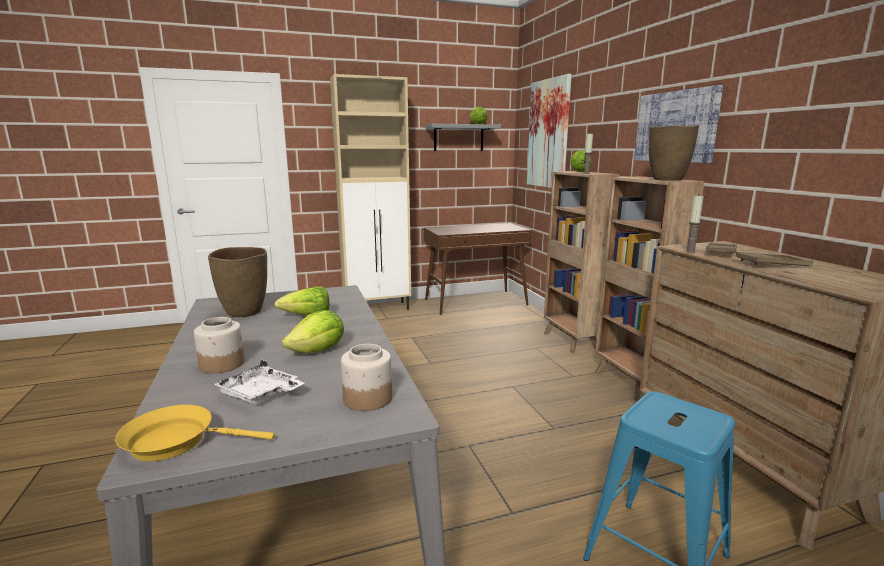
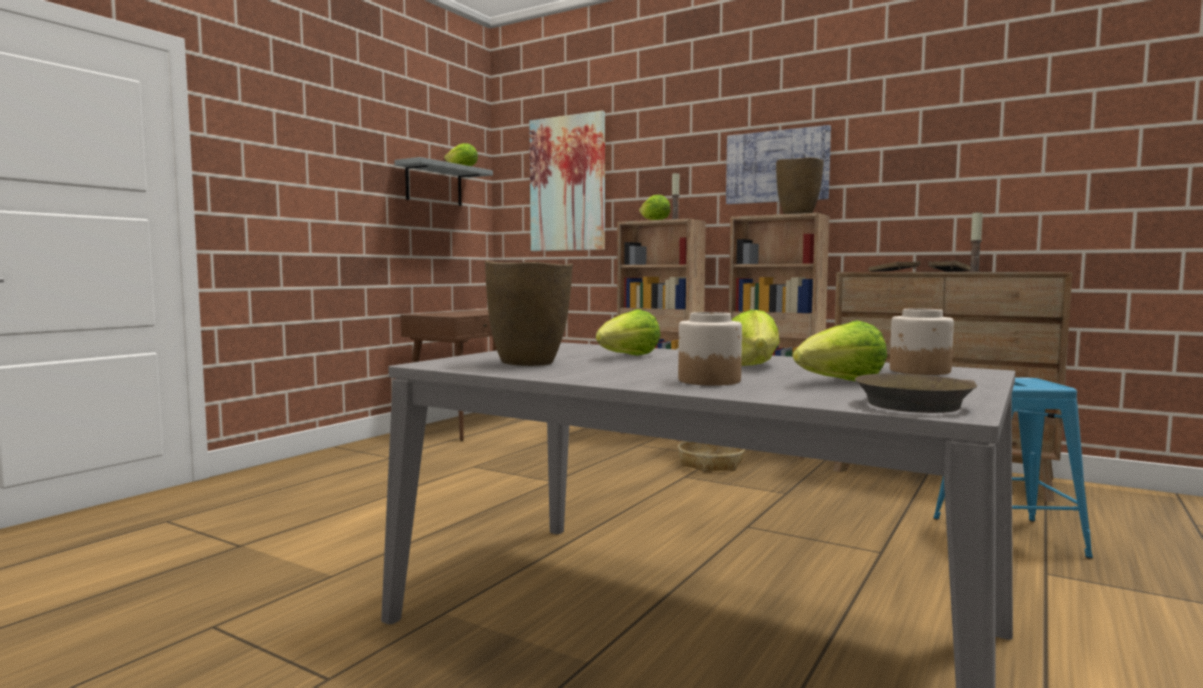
camera: 40 degrees left, 10 degrees down
(177, 441) = (917, 404): yellow frying pan -> brown frying pan
(260, 394) = (840, 382): white tray -> lettuce
(378, 308) = (351, 451): beige cabinet -> none
(552, 381) = (711, 464): none -> basket
(690, 251) = (874, 271): candle -> candle (974, 271)

